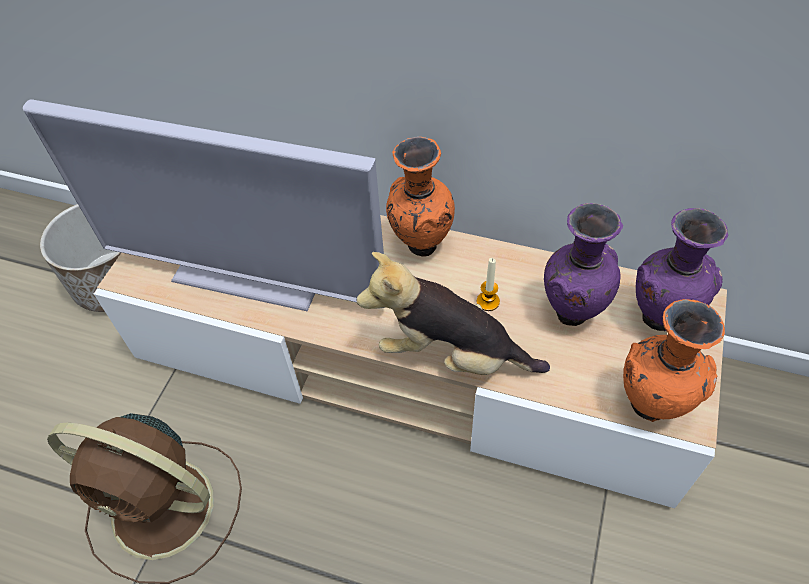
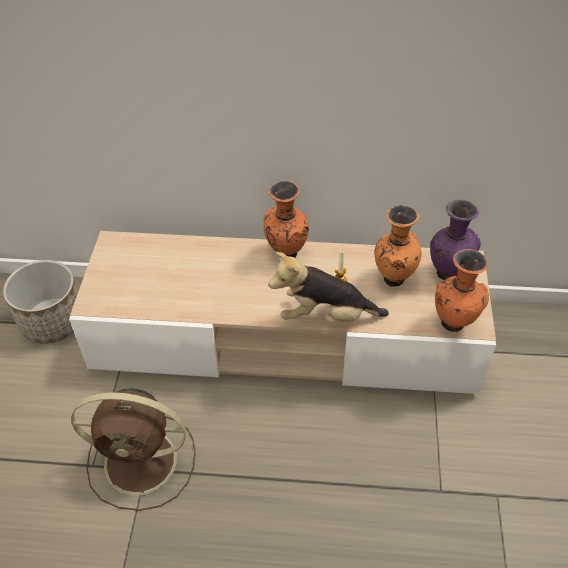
camera: 15 degrees left, 5 degrees down
(248, 275) = (175, 290): television -> none
(571, 311) = (393, 278): purple vase -> orange vase

